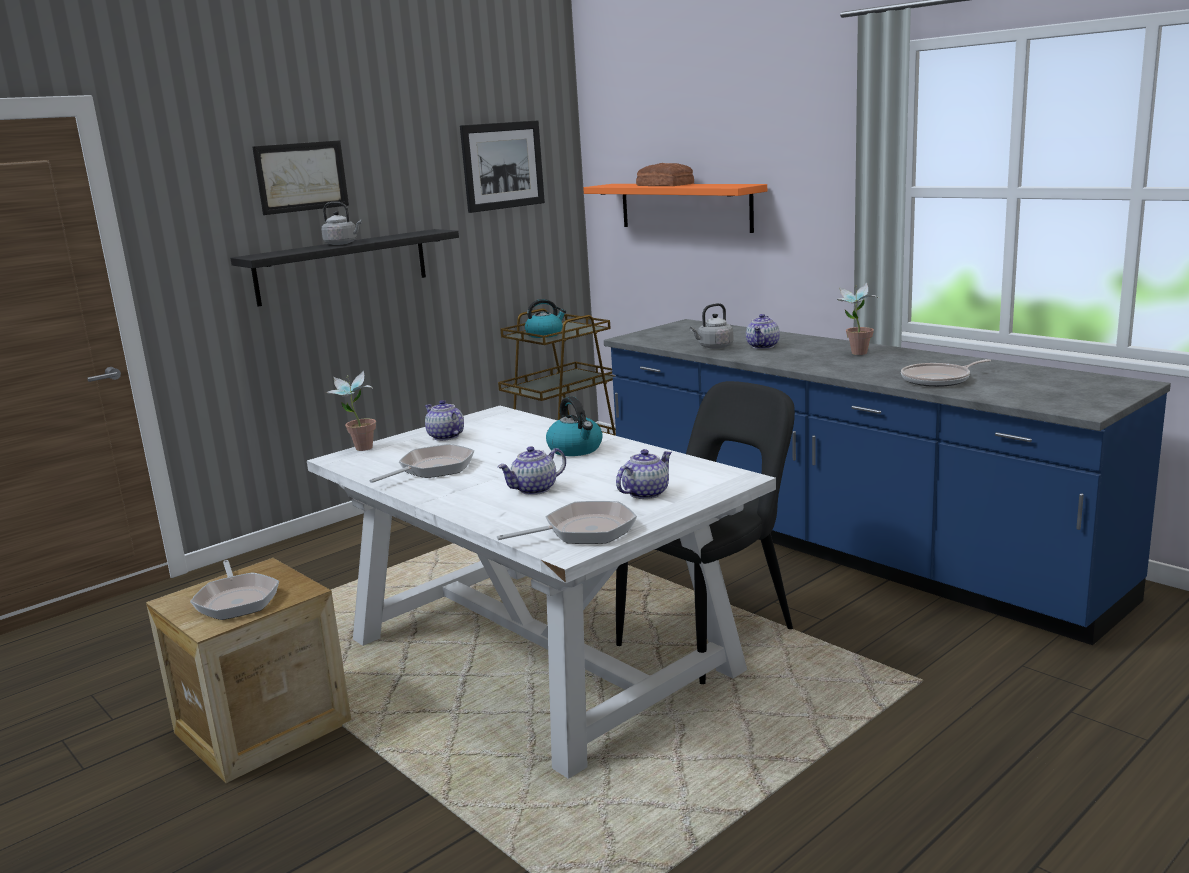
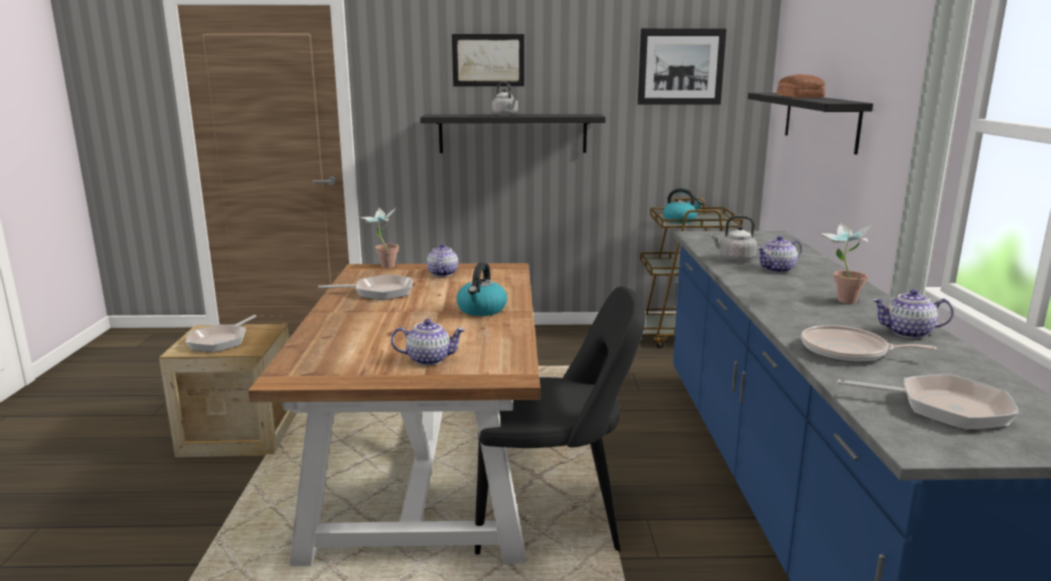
camera: 40 degrees right, 0 degrees up
(534, 489) = (384, 328): teapot -> teapot (907, 333)
(538, 654) = (426, 469): white dining table -> brown dining table
(583, 531) = (325, 369): frying pan -> frying pan (944, 408)
(684, 206) = (820, 120): orange shelf -> black shelf

